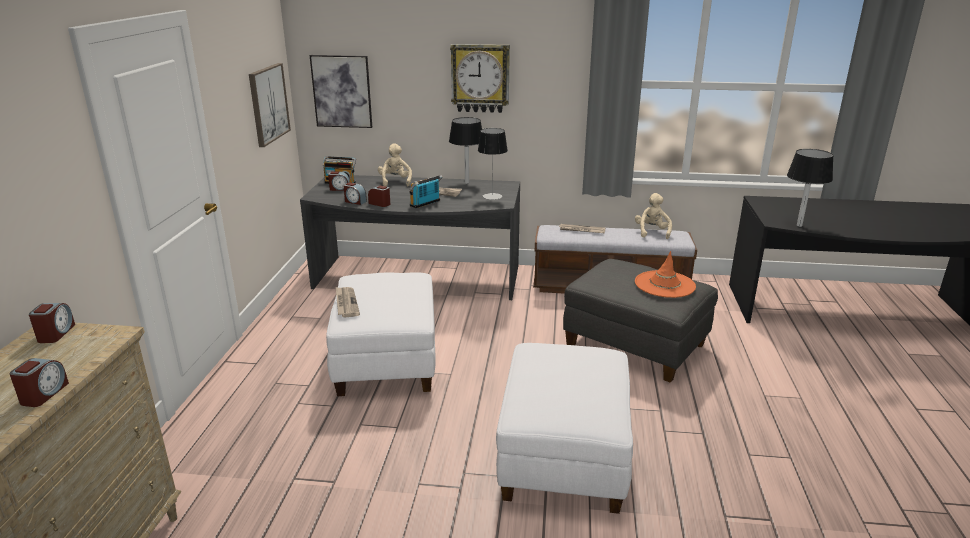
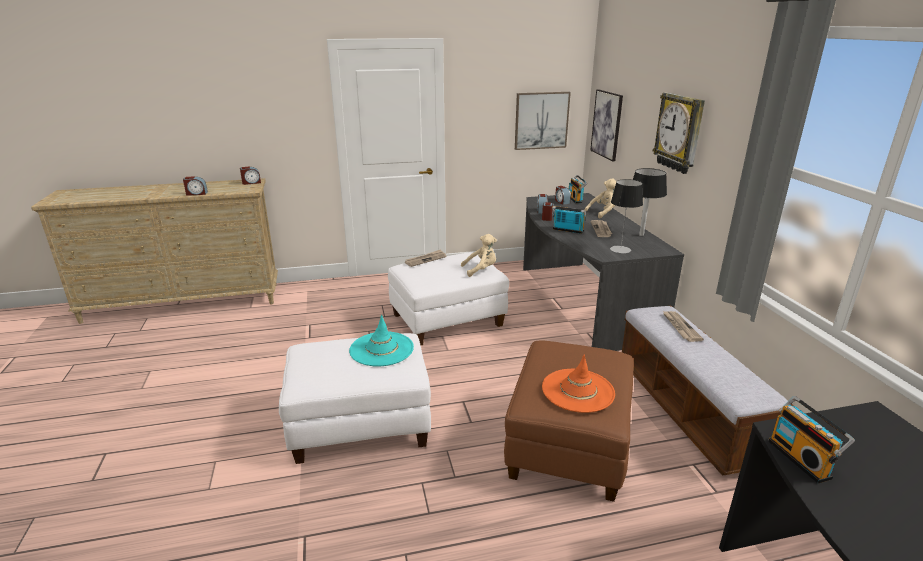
camera: 70 degrees right, 0 degrees up
(559, 360) = (381, 349): none -> turquoise hat
(636, 346) = (568, 446): grey ottoman -> brown ottoman
(652, 232) = (738, 373): beige plush toy -> beige plush toy (481, 270)
(799, 225) = (801, 459): black table lamp -> radio

